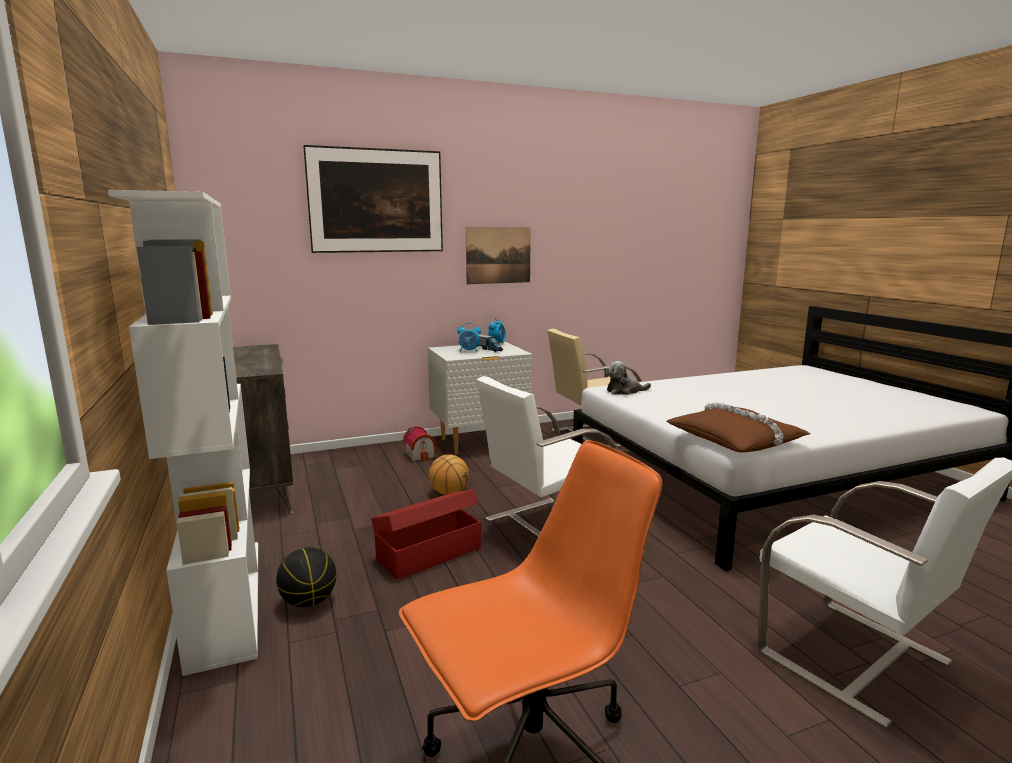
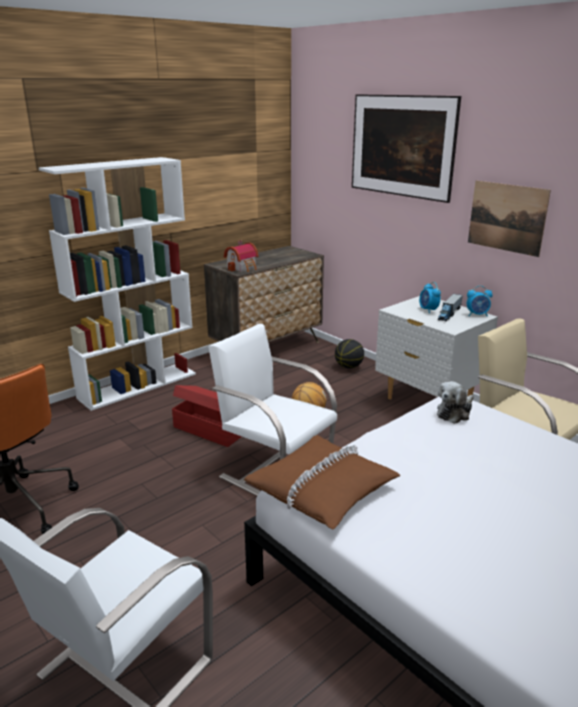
camera: 70 degrees right, 10 degrees up
(309, 601) = (142, 407): basketball -> basketball (349, 367)
(421, 454) = (373, 385): toy house -> toy house (243, 267)
(625, 391) = (455, 413): plush toy -> plush toy turned 105 degrees counterclockwise

